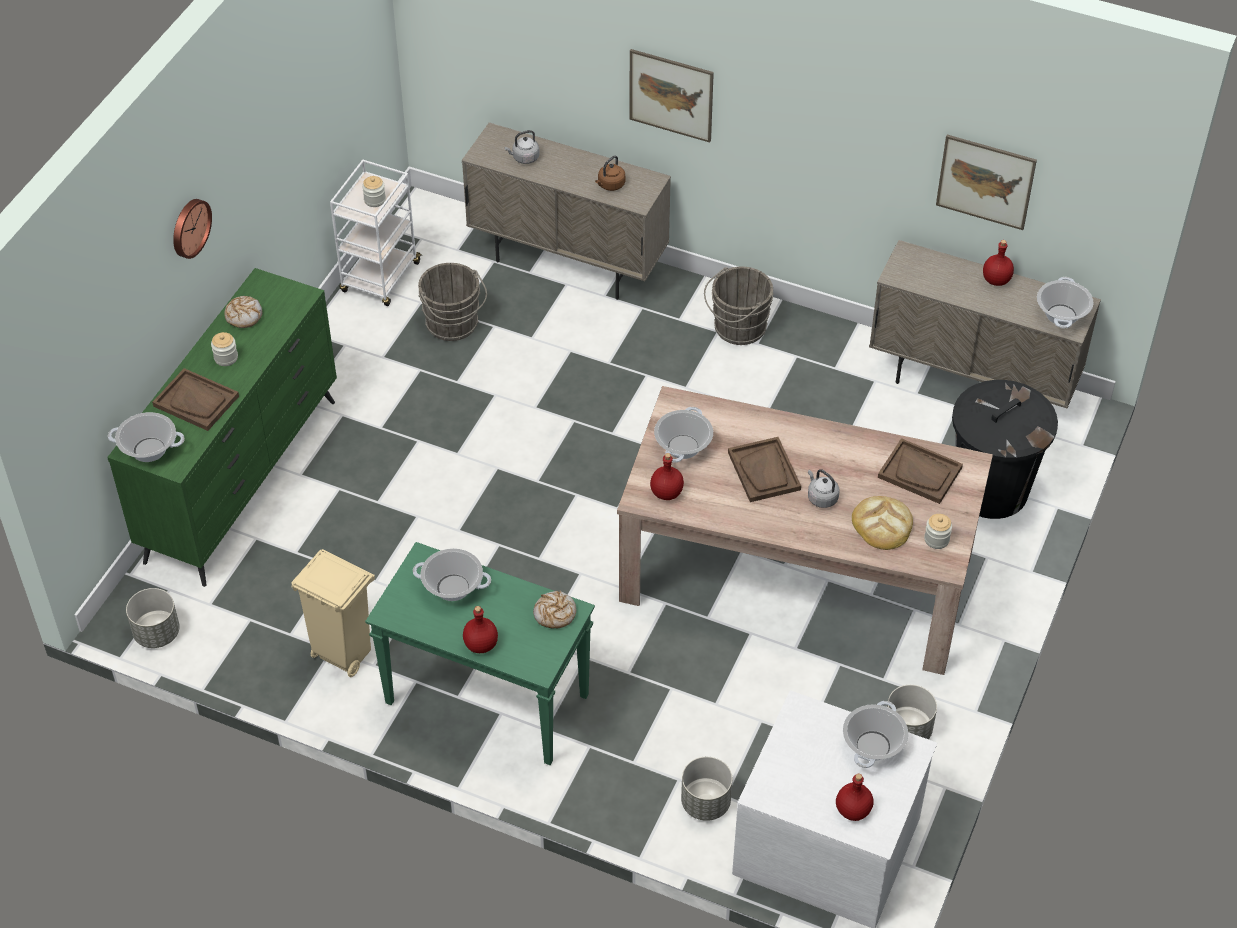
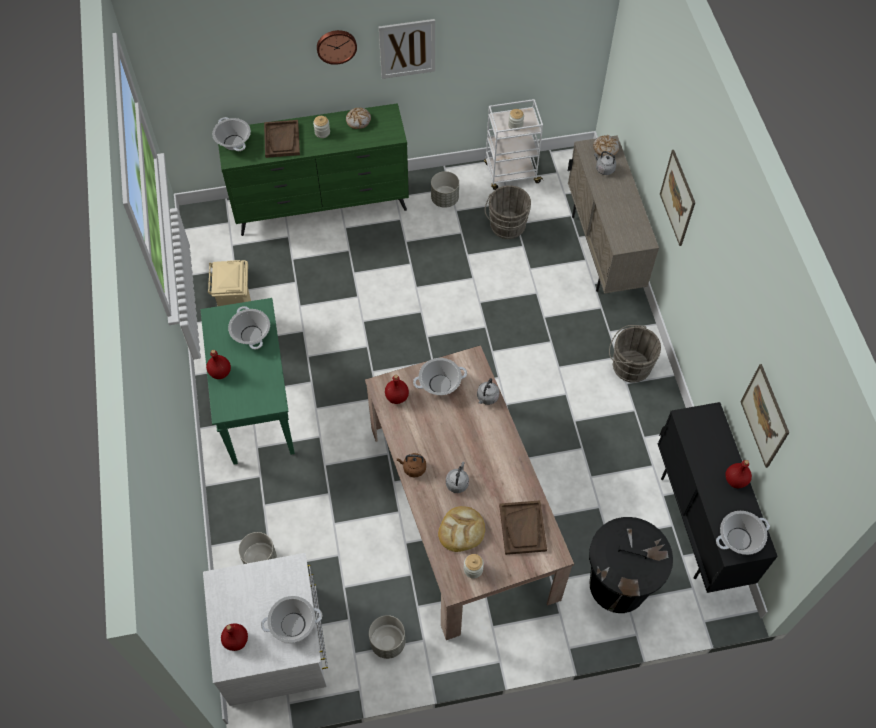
camera: 55 degrees right, 10 degrees up
(157, 633) = (198, 236): grey planter -> grey planter (445, 199)
(246, 179) = (407, 48): none -> picture
(554, 614) = (267, 395): bread -> bread (605, 148)
(610, 185) = (621, 222): brown kettle -> brown kettle (413, 468)
(735, 416) = (487, 398): none -> grey kettle
(764, 471) = (454, 439): brown tray -> none
(971, 385) = (698, 524): beige cabinet -> black cabinet

